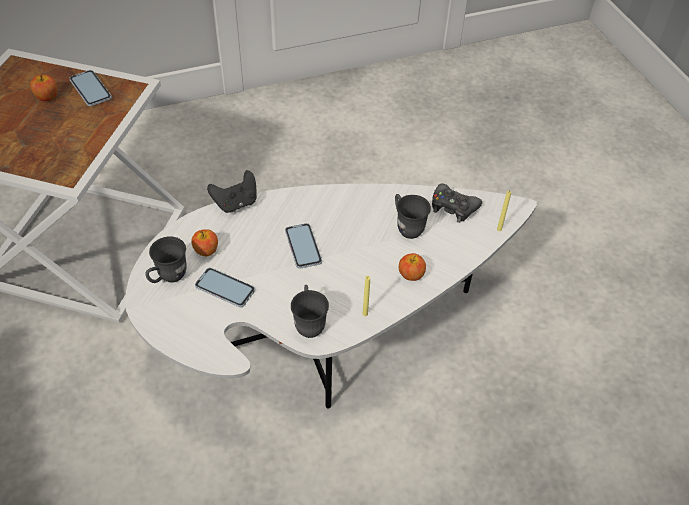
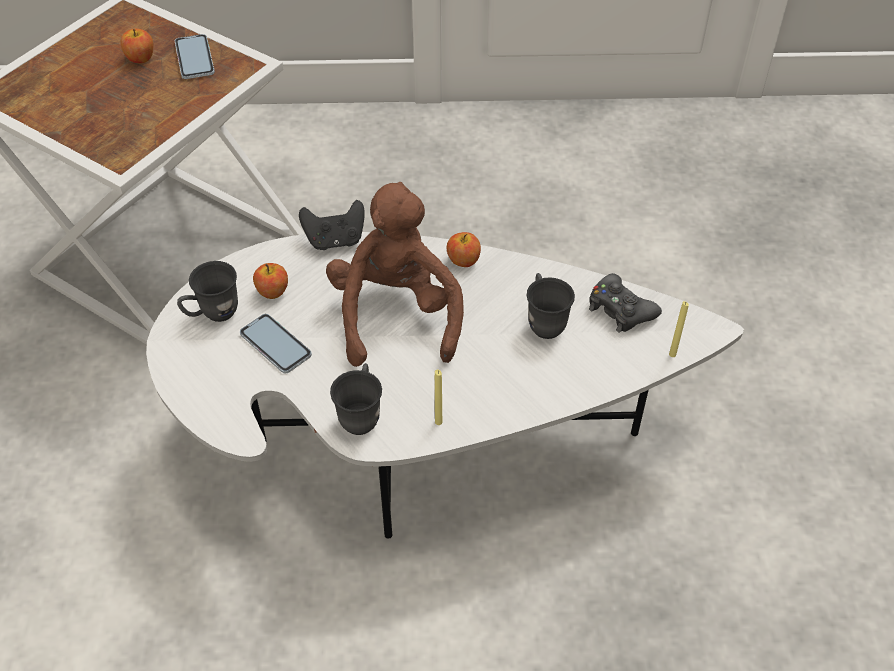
camera: 20 degrees right, 0 degrees up
(303, 246) = (396, 315): phone -> brown plush toy
(411, 275) = (522, 386): apple -> apple (463, 260)

